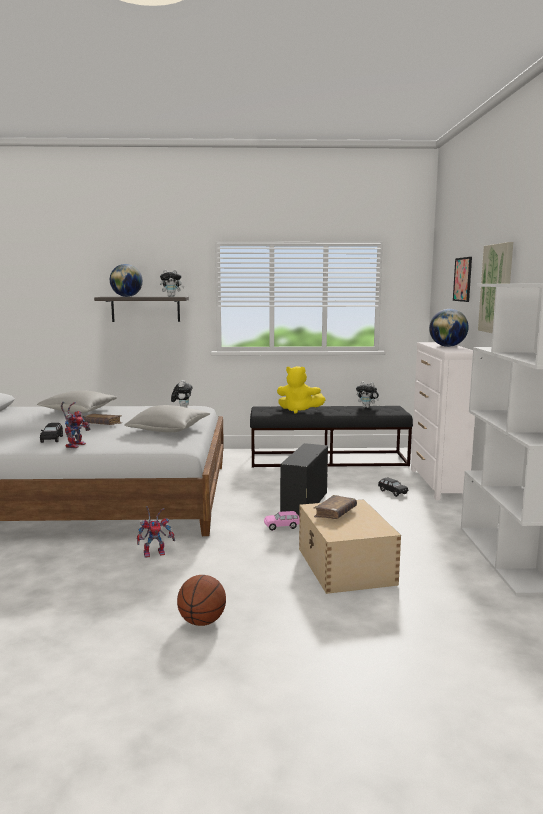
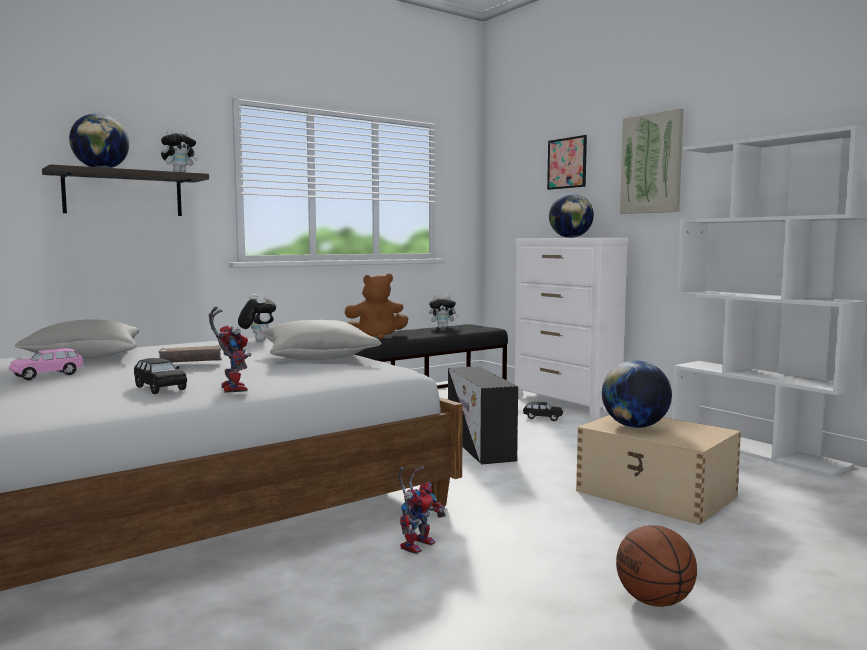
camera: 35 degrees left, 5 degrees down
(282, 526) = (507, 473): pink toy car -> pink toy car (47, 375)
(298, 410) = (376, 336): yellow plush toy -> brown plush toy
(335, 513) = (635, 426): brown book -> globe

